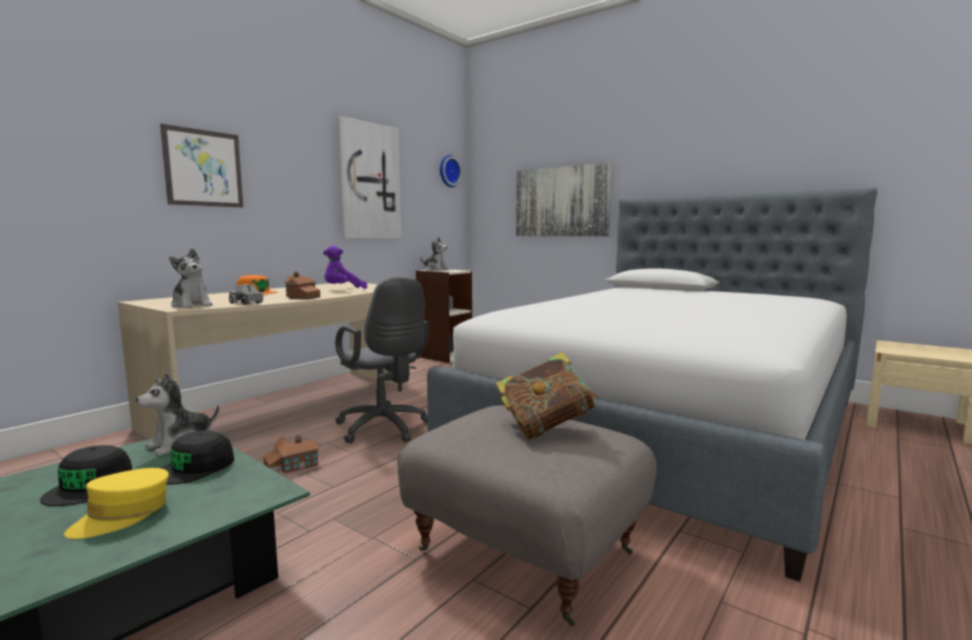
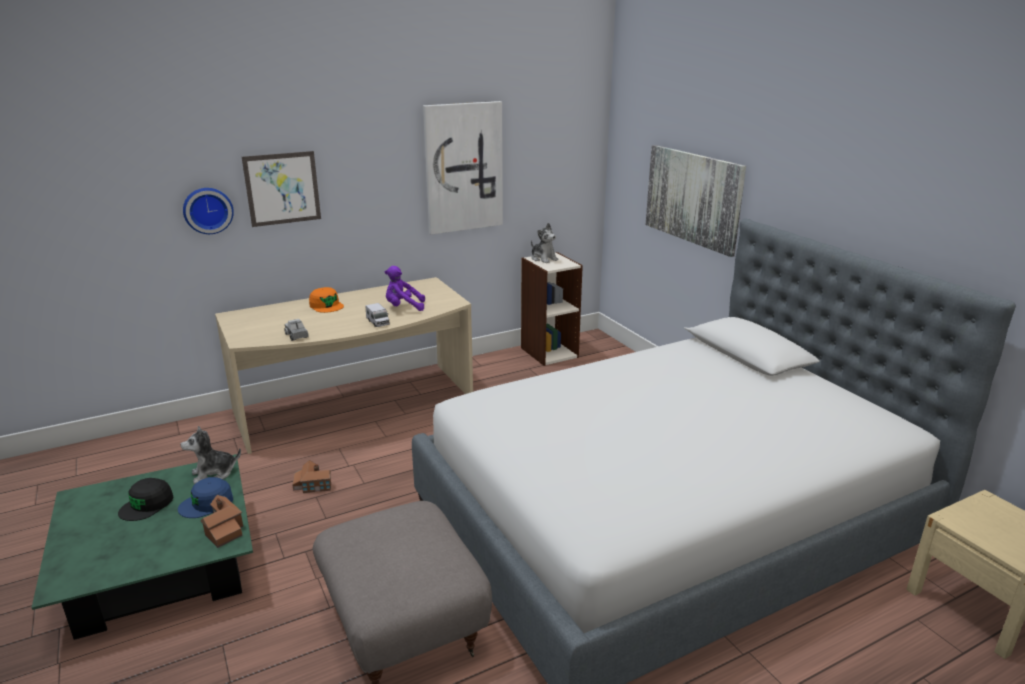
camera: 25 degrees right, 15 degrees up
(122, 515) = (149, 538): yellow cap -> none
(192, 305) = (255, 335): plush toy -> none
(195, 467) = (207, 503): black cap -> blue cap
(300, 297) = (349, 326): toy house -> toy house (223, 529)
(329, 294) = (378, 322): none -> toy truck
(385, 429) = (408, 458): grey office chair -> none
(448, 171) = (577, 134): wall clock -> wall clock (208, 210)
(545, 428) = (413, 549): book -> none

